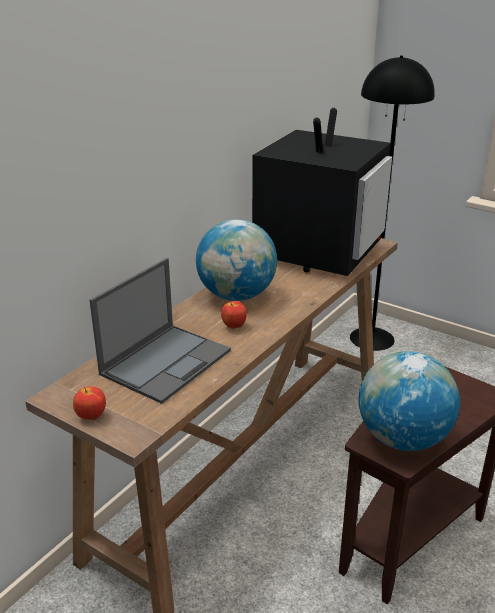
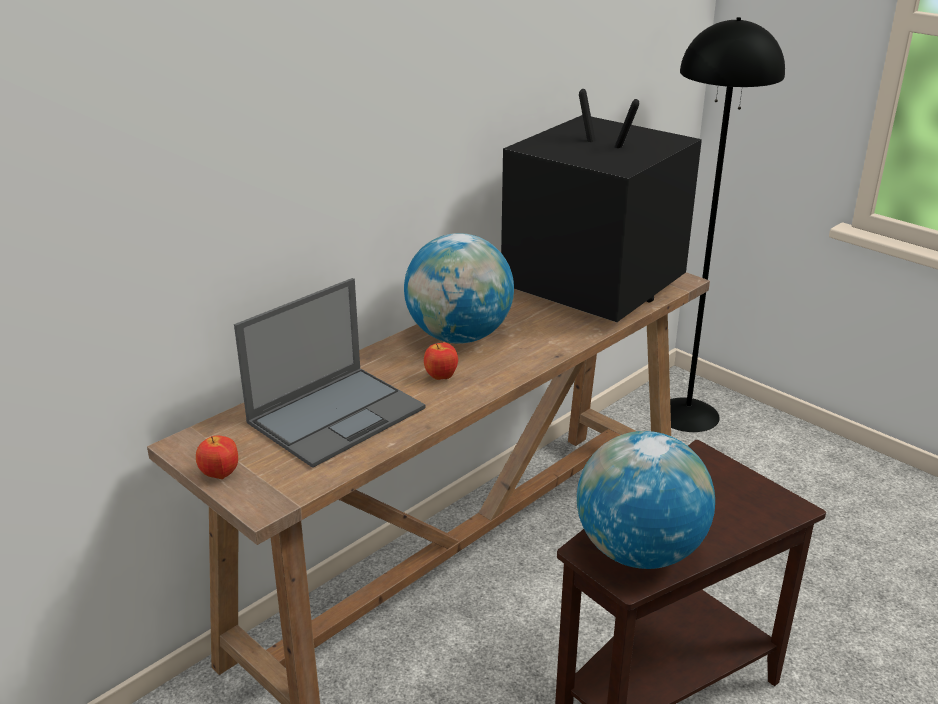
camera: 10 degrees right, 0 degrees up
(318, 253) = (591, 288): television -> television turned 90 degrees counterclockwise

